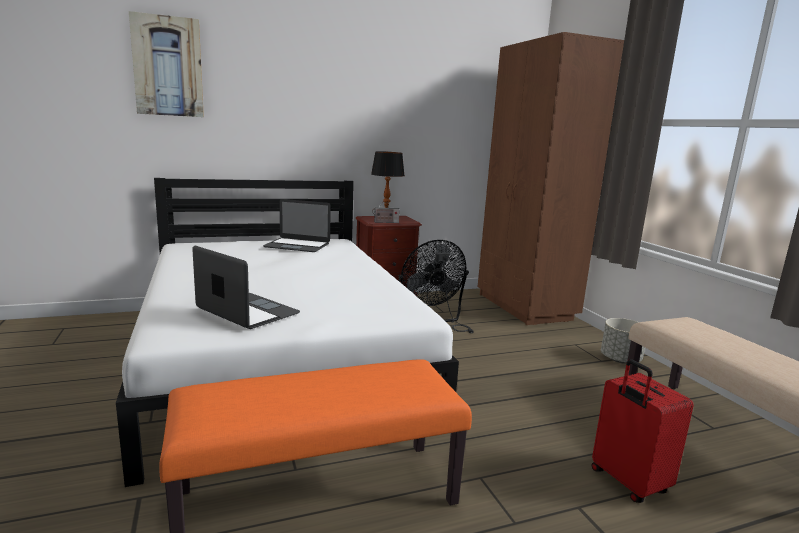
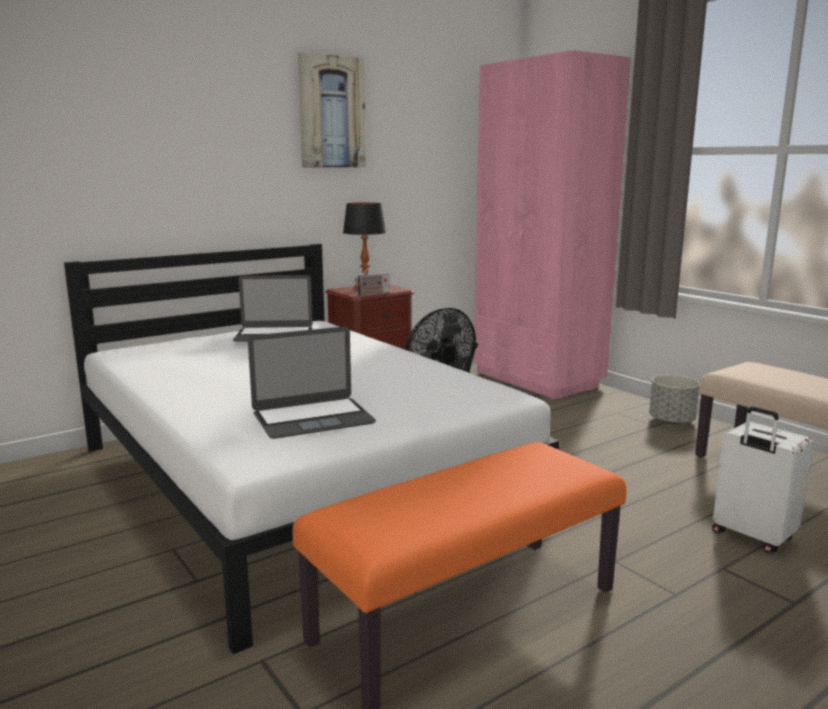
camera: 15 degrees left, 0 degrees up
(168, 67) = (71, 105): picture -> picture (331, 112)
(247, 311) = (313, 418): laptop -> laptop turned 135 degrees clockwise
(525, 307) = (537, 380): brown wardrobe -> pink wardrobe
(627, 482) = (751, 537): red suitcase -> white suitcase

